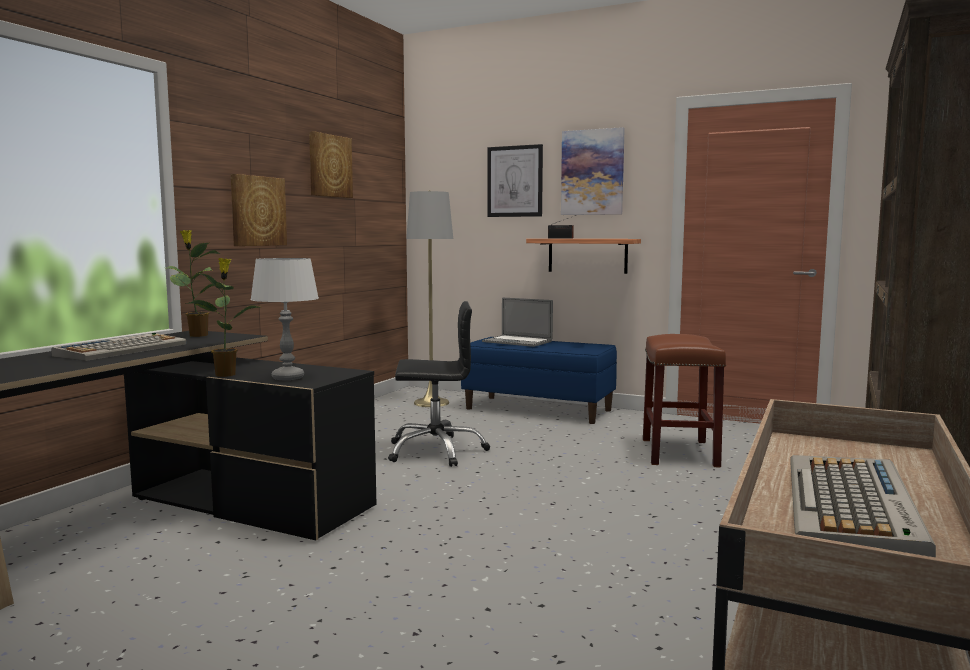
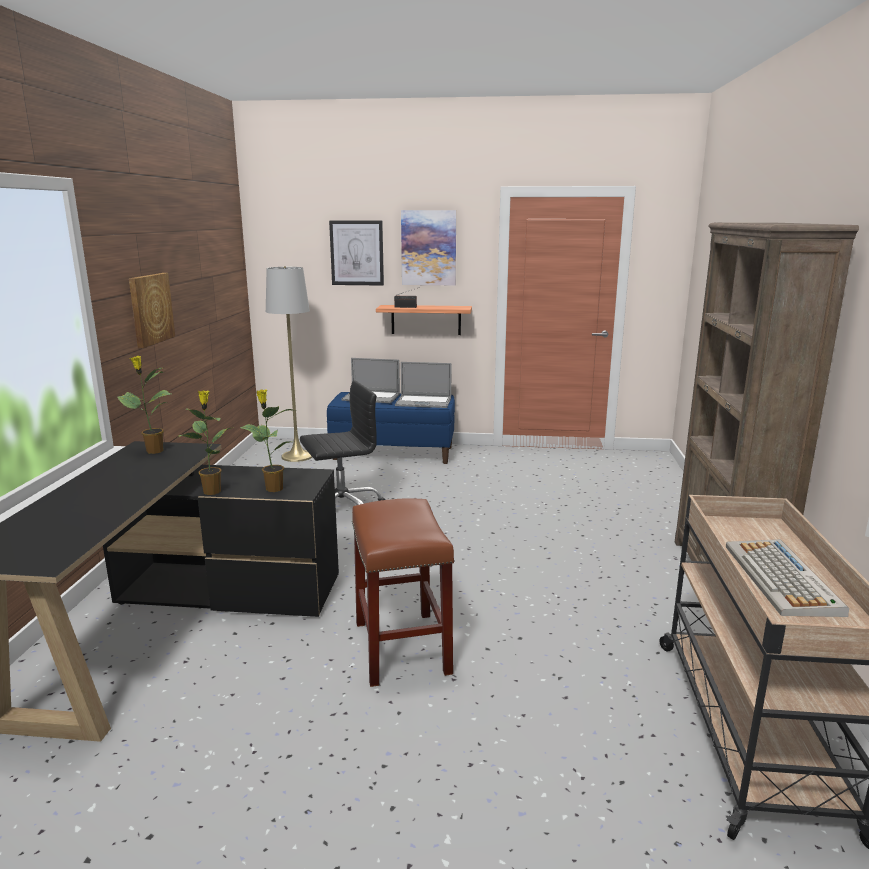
camera: 20 degrees left, 10 degrees up
(123, 349) = (117, 484): keyboard -> none
(288, 378) = (273, 488): white table lamp -> potted plant
(329, 166) = (194, 249): picture -> none
(572, 348) = (423, 402): none -> laptop
(680, 453) = (527, 485): brown stool -> brown stool (403, 648)

